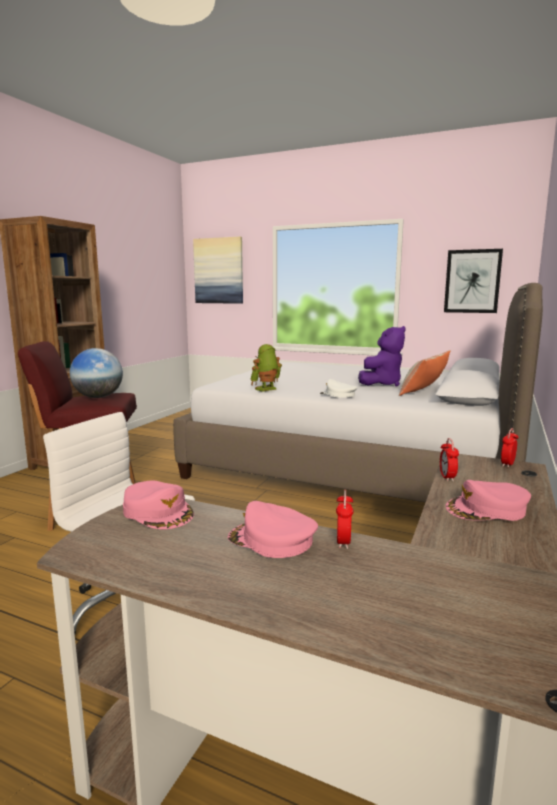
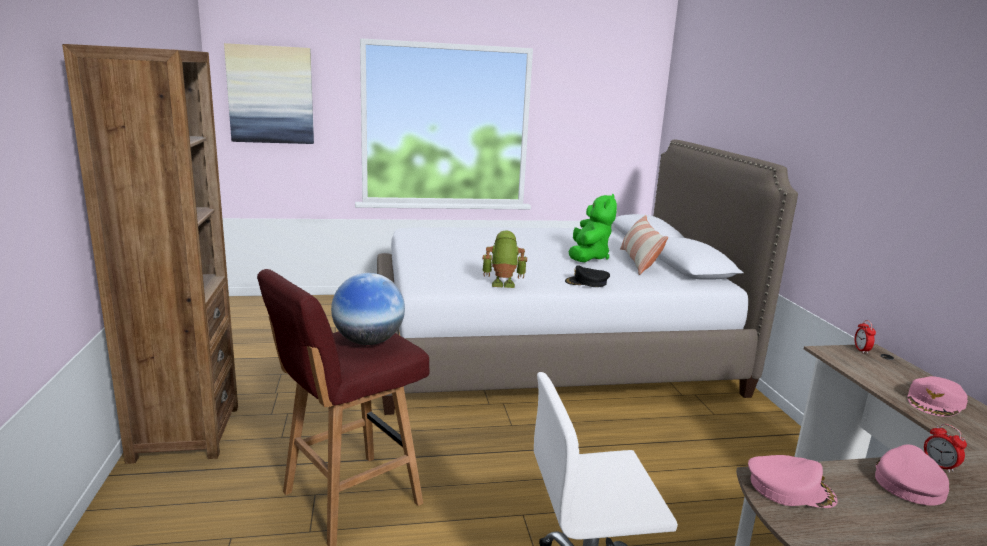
camera: 35 degrees left, 5 degrees up
(266, 389) = (503, 285): toy robot -> toy robot turned 75 degrees clockwise
(271, 540) = (907, 483): pink cap -> pink cap turned 120 degrees clockwise
(337, 395) = (586, 282): white cap -> black cap
(382, 384) = (588, 257): purple plush toy -> green plush toy
(447, 477) = (860, 376): alarm clock -> none
(472, 281) = (603, 125): picture -> none

